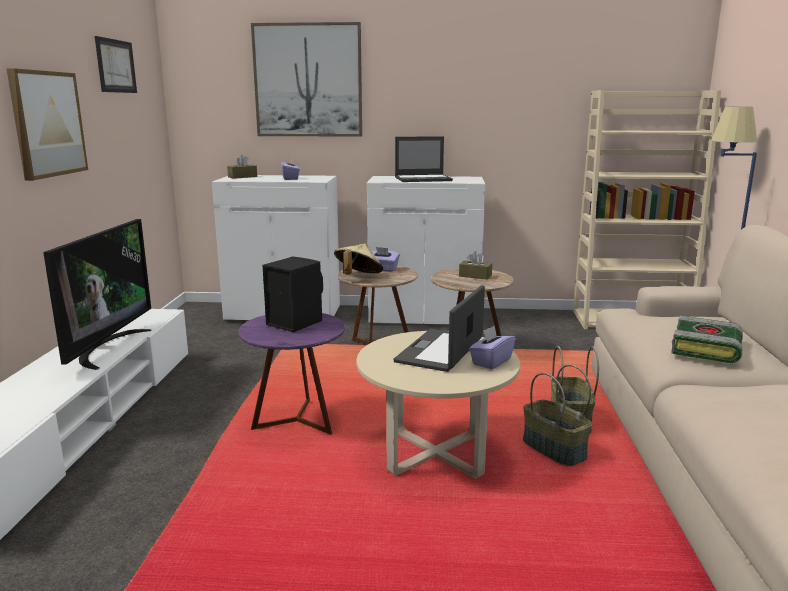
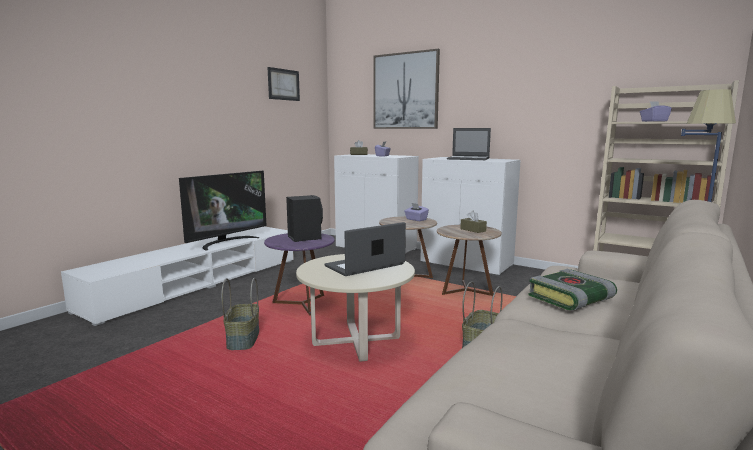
camera: 30 degrees right, 5 degrees down
(47, 124) = (221, 114): picture -> none
(358, 277) = (391, 221): beige hat -> none
(491, 361) = (385, 276): purple tissue box -> purple tissue box (654, 121)
(552, 449) = (440, 360): basket -> basket (242, 339)

